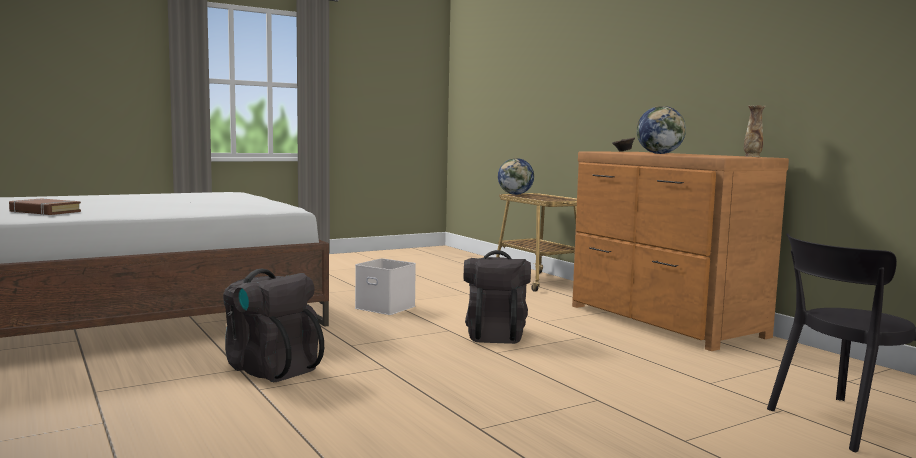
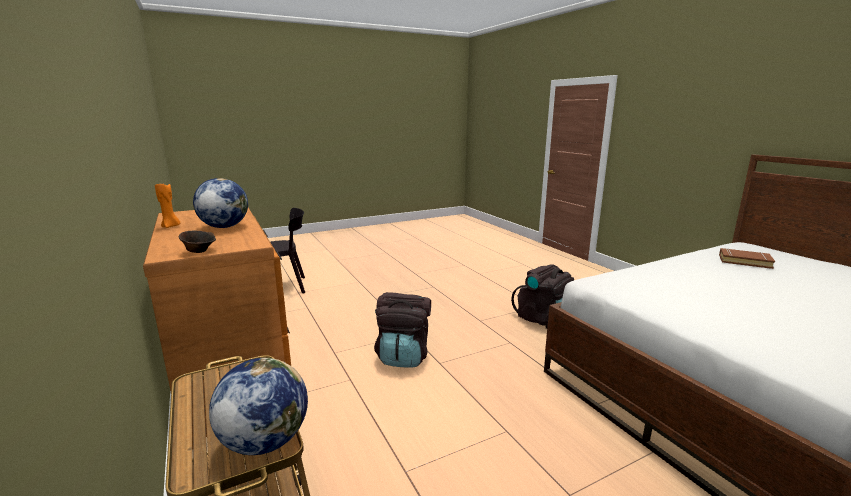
camera: 175 degrees left, 10 degrees up
(384, 307) = (509, 415): white storage box -> none
(711, 154) = (170, 226): none -> orange candle
(752, 157) = (187, 213): vase -> none

